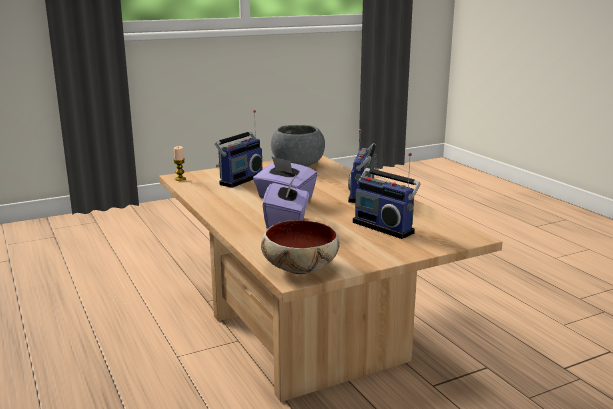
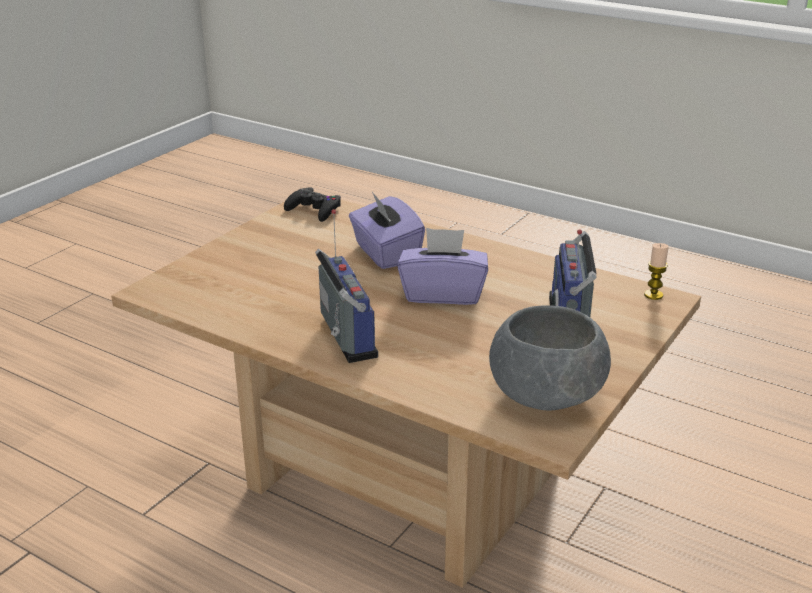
camera: 150 degrees right, 10 degrees up
(299, 268) = (314, 210): bowl -> black game controller
(385, 227) = (266, 279): radio -> none

